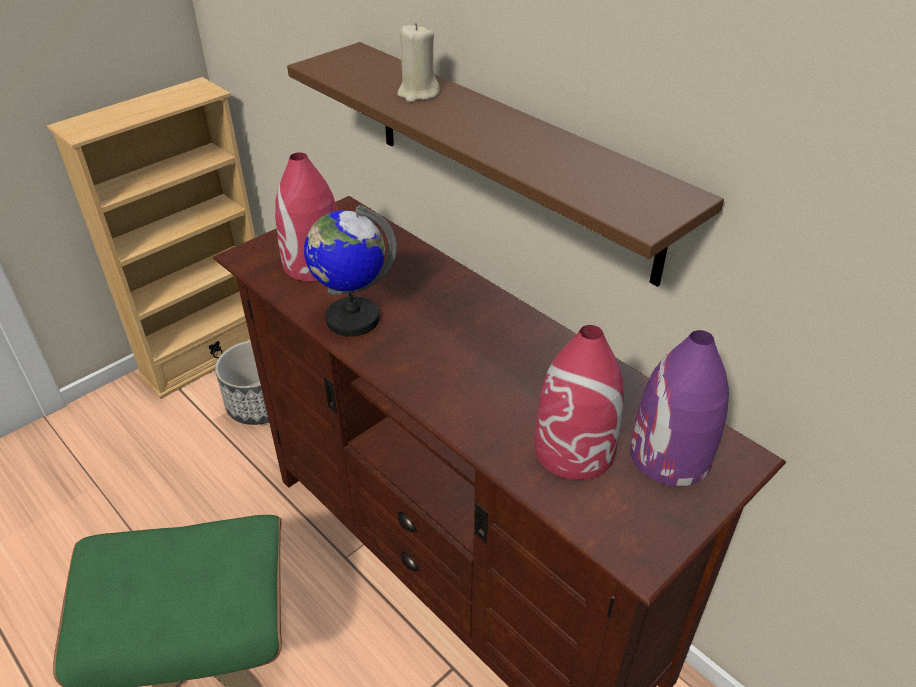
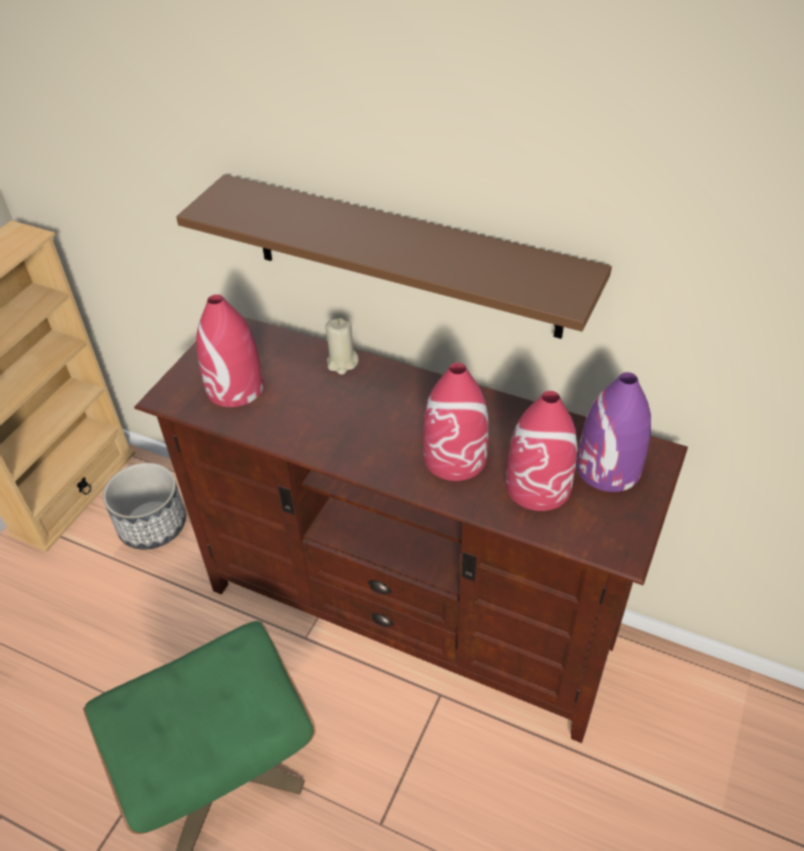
camera: 20 degrees left, 5 degrees up
(352, 319) = (301, 429): globe -> none
(418, 93) = (317, 221): beige candle -> beige candle (342, 363)
(496, 391) = (455, 457): none -> red vase

